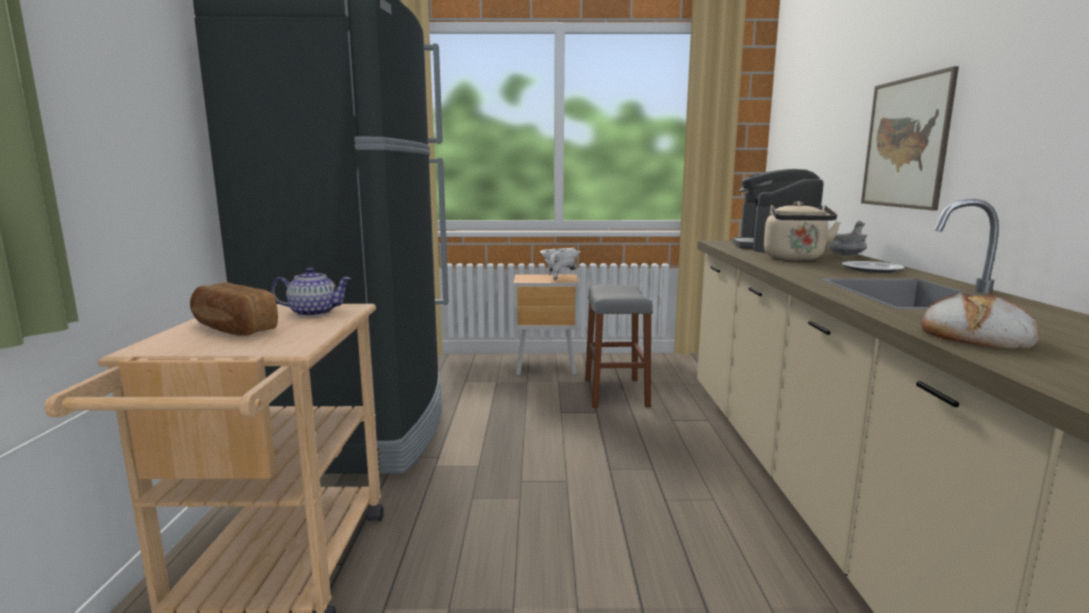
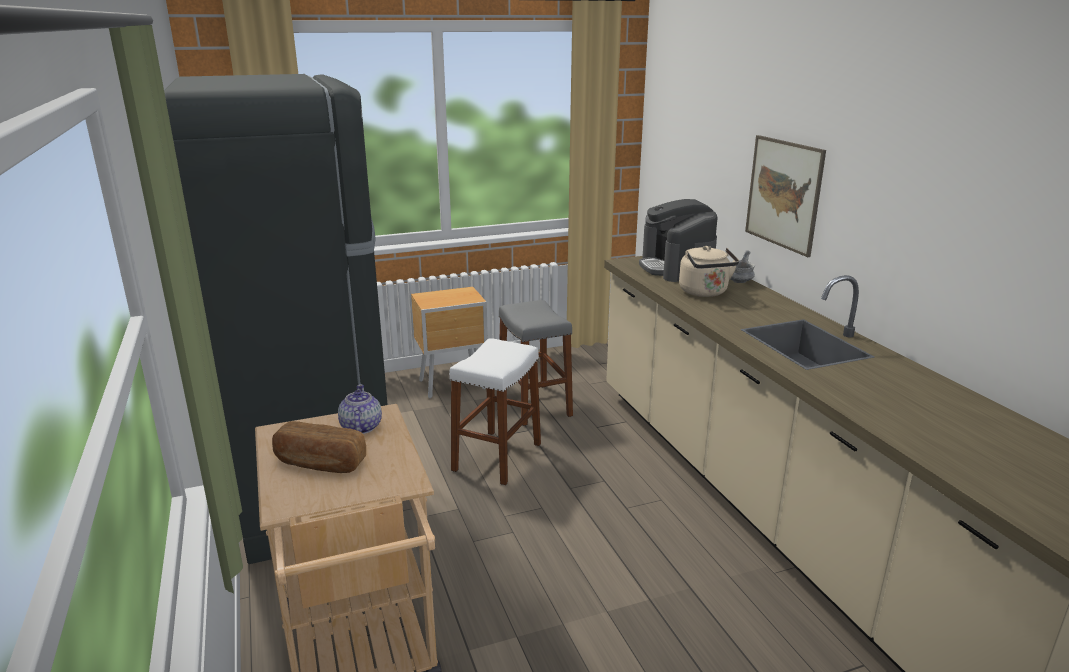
camera: 20 degrees left, 10 degrees up
(313, 313) = (360, 427): teapot -> teapot turned 75 degrees counterclockwise
(549, 429) = (497, 457): none -> white stool
(559, 277) = (460, 294): white cooking pot -> none
(872, 269) = (768, 307): plate -> none
(975, 335) = (860, 399): bread -> none

